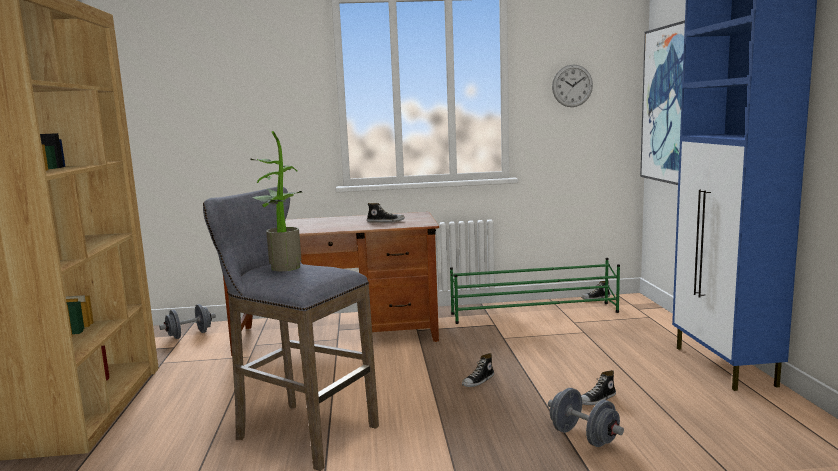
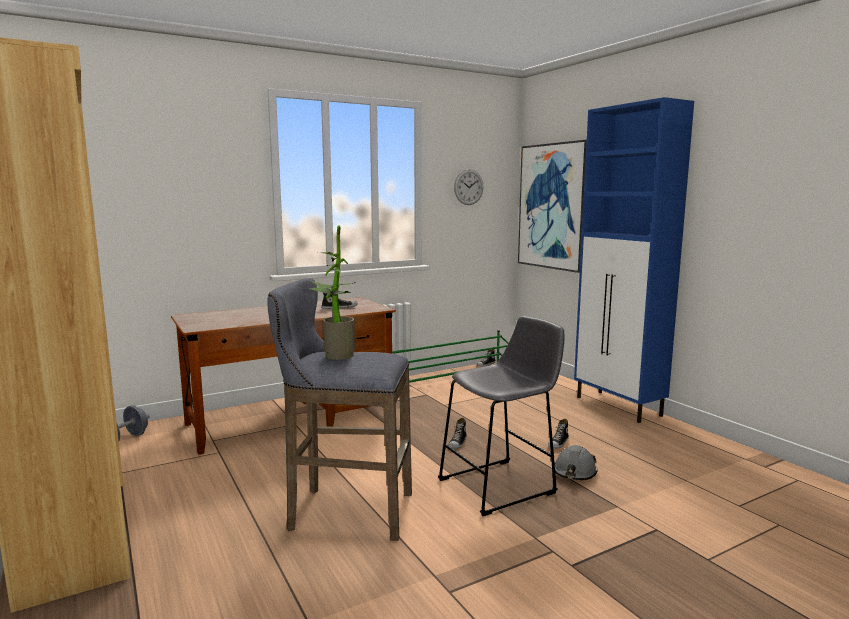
camera: 25 degrees left, 0 degrees up
(482, 435) = (502, 485): none -> grey stool
(583, 437) = (574, 472): grey dumbbell -> grey hard hat

